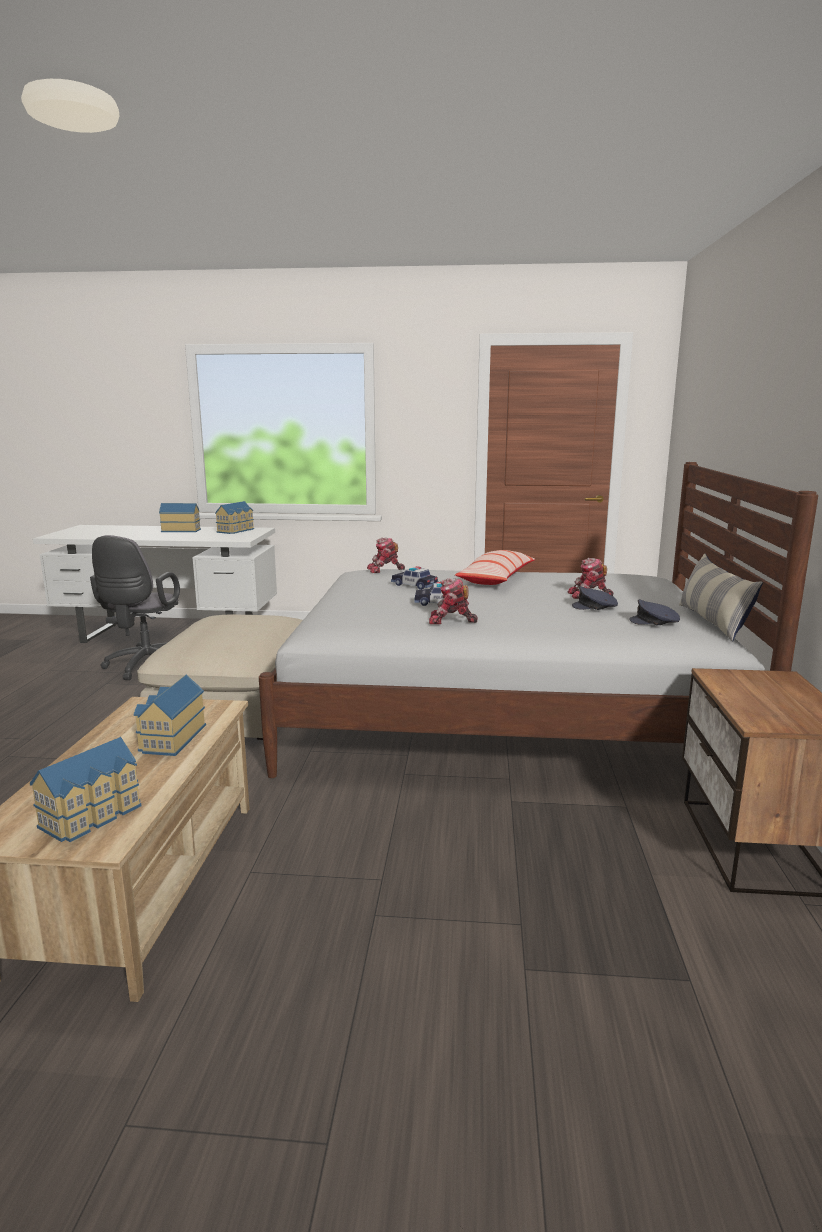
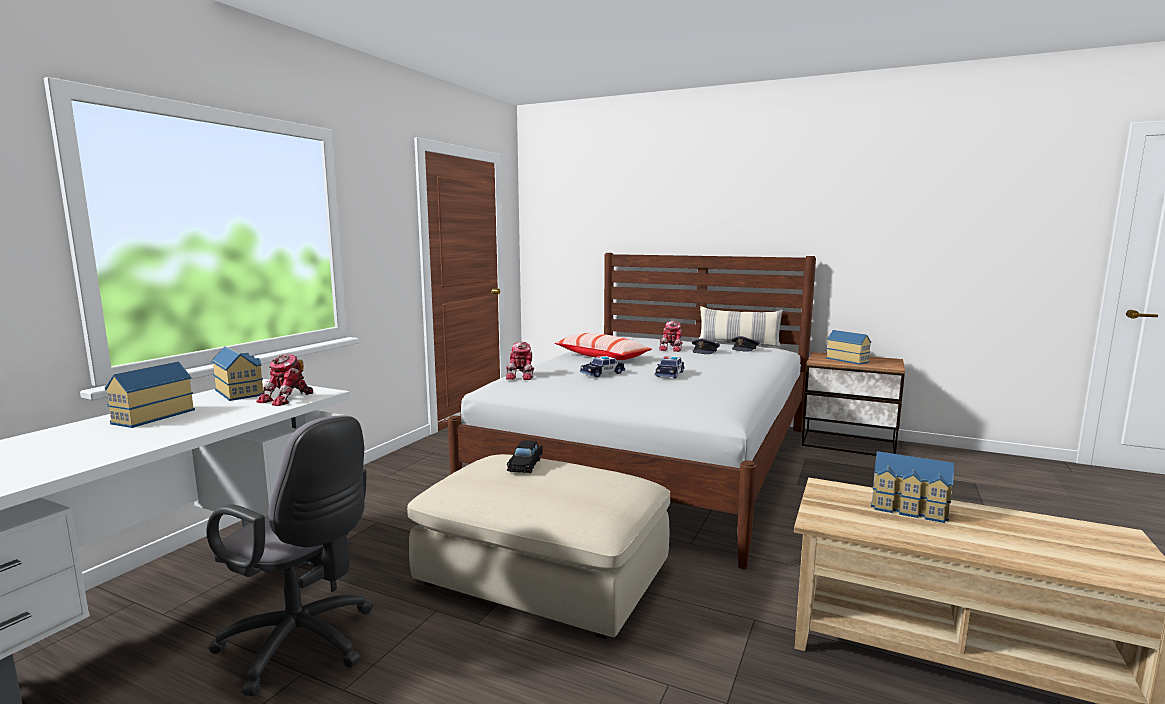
camera: 70 degrees left, 5 degrees down
(94, 815) = (1082, 539): toy house -> toy house (848, 360)
(254, 622) = (526, 465): none -> black toy car
(451, 620) = (725, 377): toy robot -> toy robot (288, 399)

